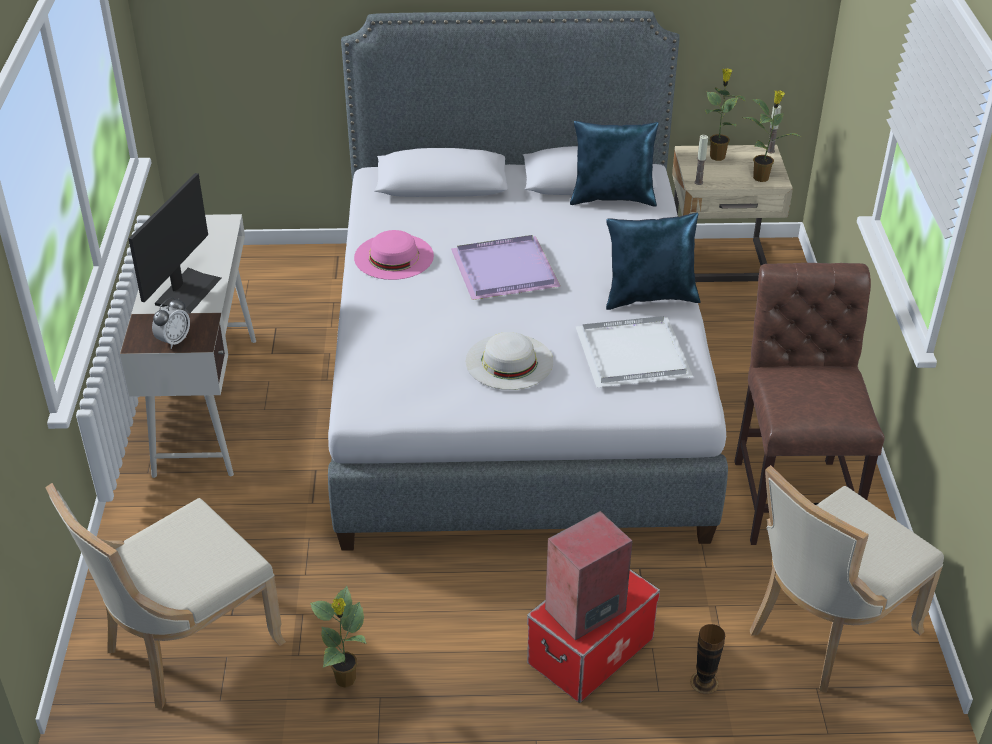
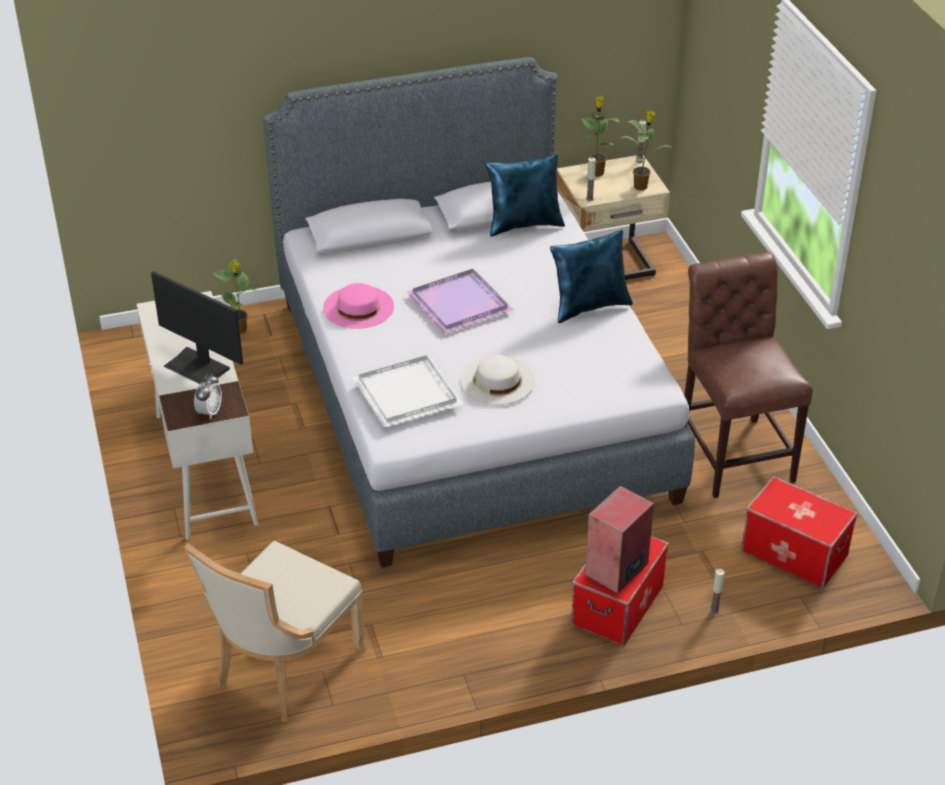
camera: 15 degrees left, 0 degrees up
(187, 290) = (198, 366): monitor -> monitor turned 120 degrees clockwise
(346, 680) = (430, 668): potted plant -> potted plant (240, 330)
(634, 353) = (595, 356): white tray -> white tray (408, 392)
(704, 682) = (714, 610): vase -> candle
(825, 631) = (793, 553): beige chair -> storage box

